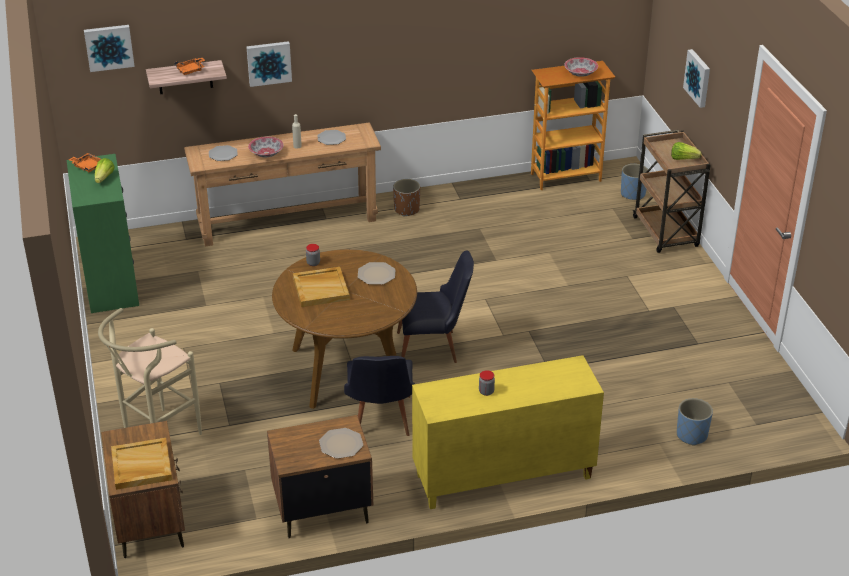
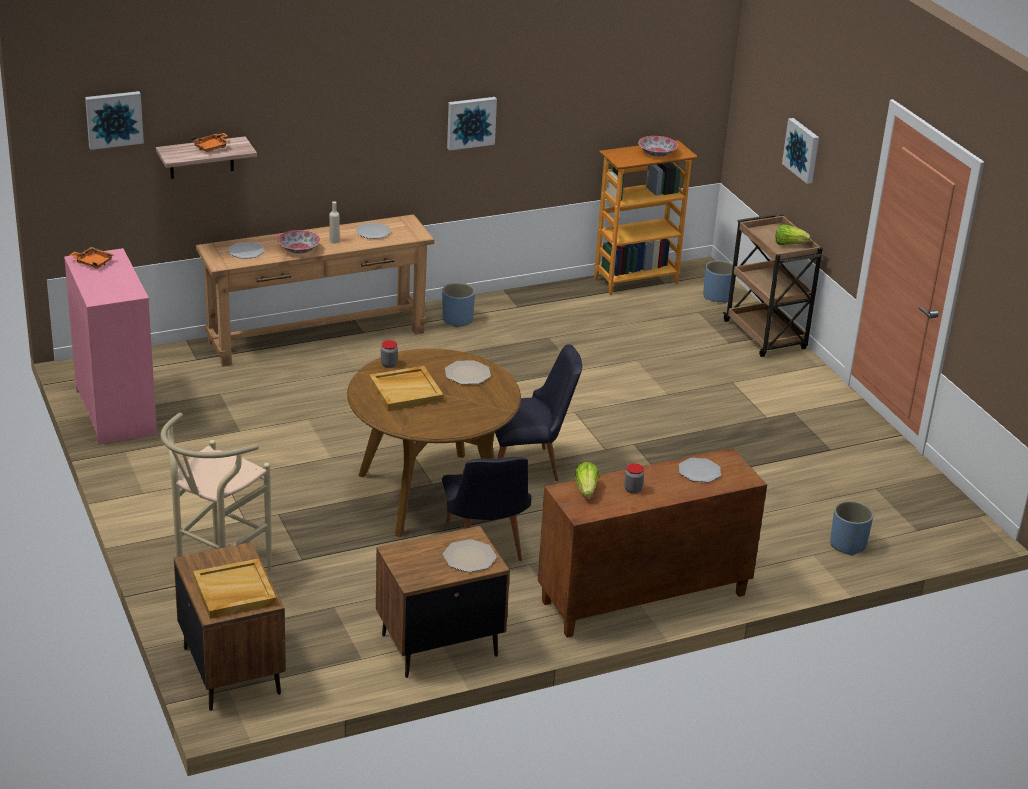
camera: 10 degrees left, 5 degrees down
(104, 178) = (118, 275): lettuce -> lettuce (586, 490)
(112, 284) = (117, 412): green dresser -> pink dresser
(269, 63) = (300, 140): picture -> picture (470, 122)
(406, 209) = (457, 320): brown planter -> blue planter
(502, 477) = (643, 599): yellow cabinet -> brown cabinet
(548, 377) = (699, 471): none -> plate

